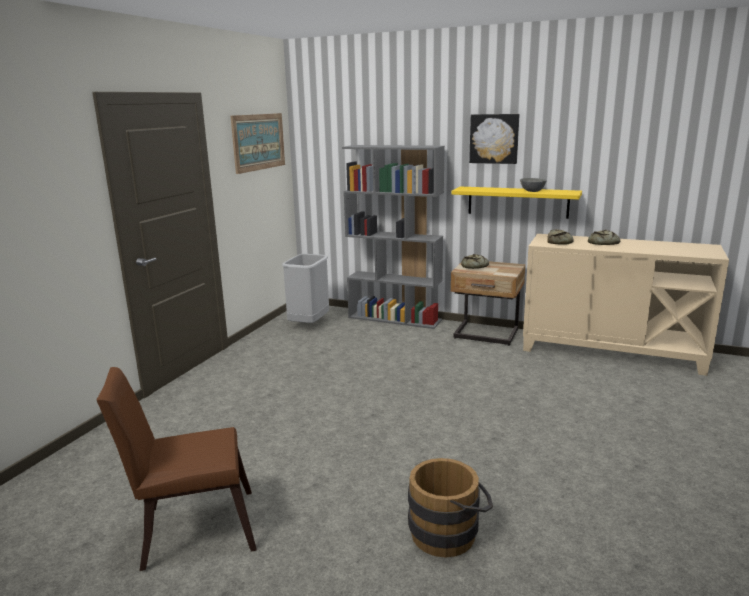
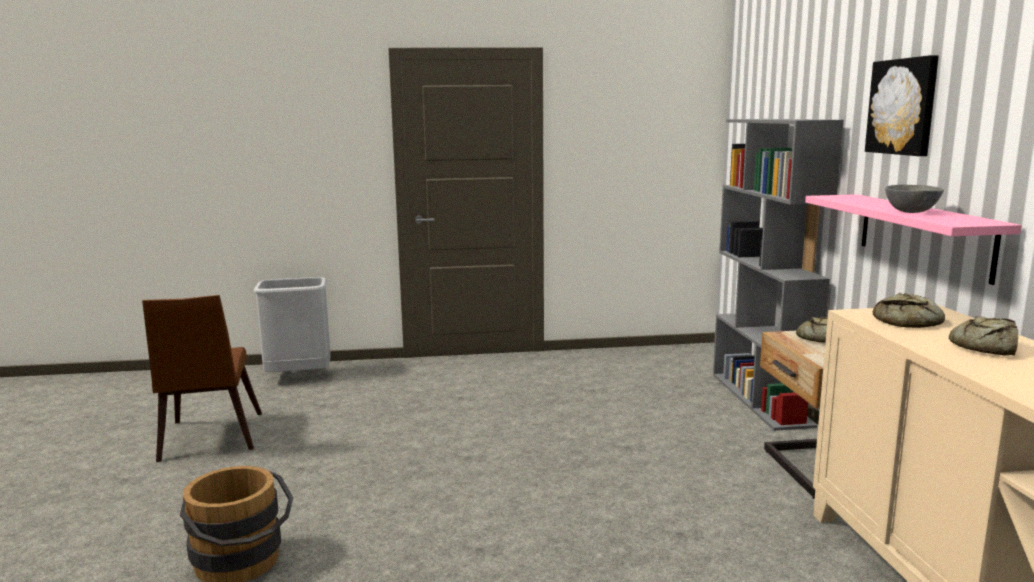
camera: 60 degrees right, 5 degrees down
(191, 529) = (209, 440): brown chair -> brown chair turned 150 degrees counterclockwise
(258, 142) = (648, 110): picture -> none
(309, 324) = (657, 364): grey trash can -> grey trash can (298, 378)
(517, 202) = (923, 235): yellow shelf -> pink shelf

